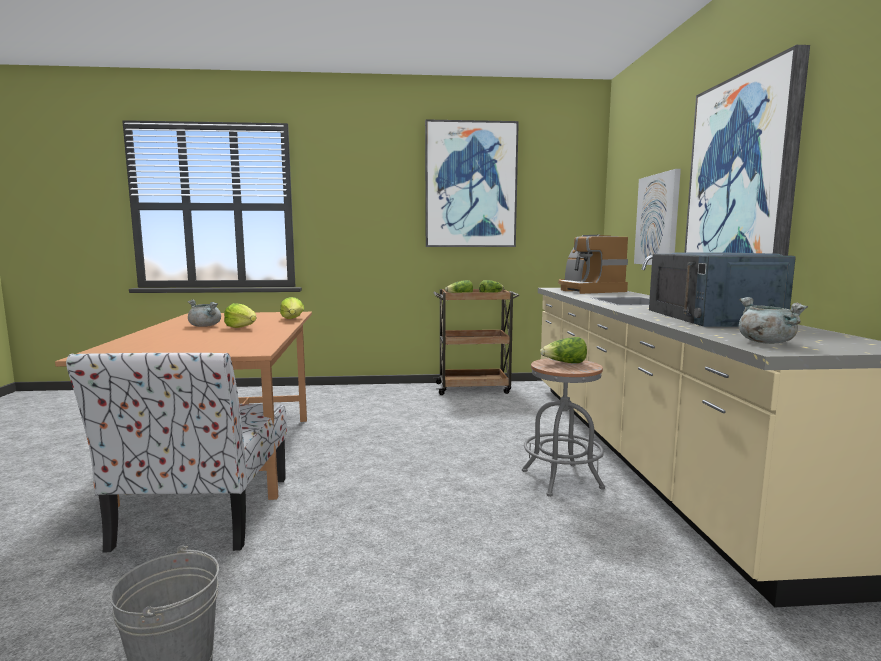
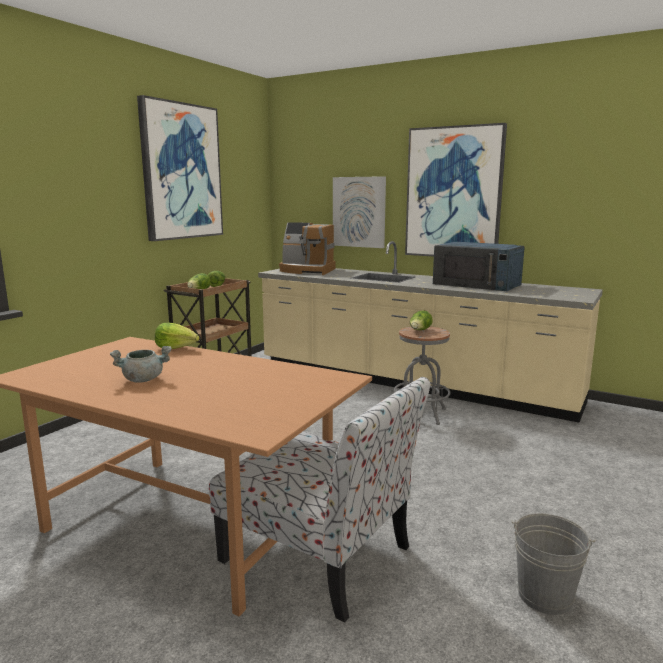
camera: 55 degrees left, 5 degrees up
(242, 328) = (194, 368): lettuce -> none
(765, 342) = (561, 296): grey cooking pot -> none

